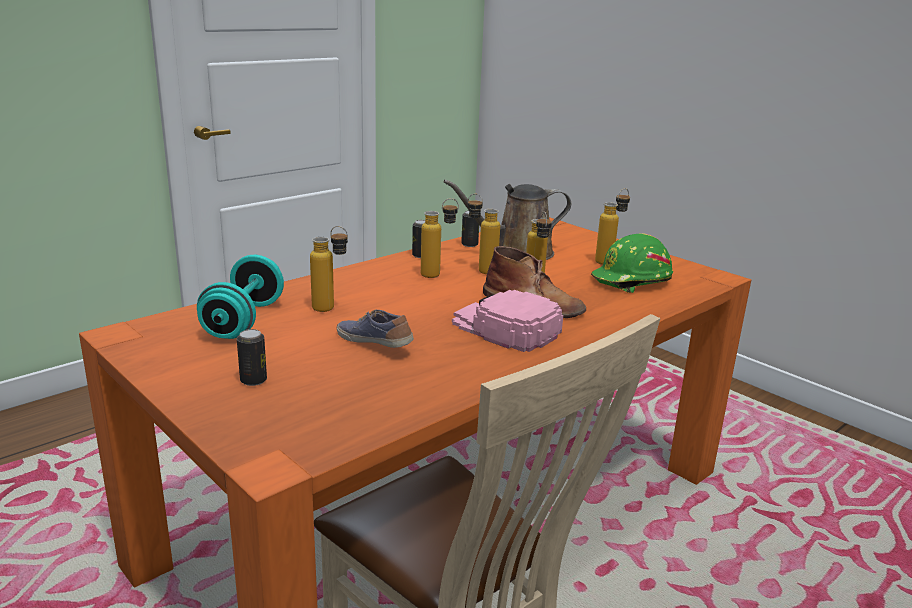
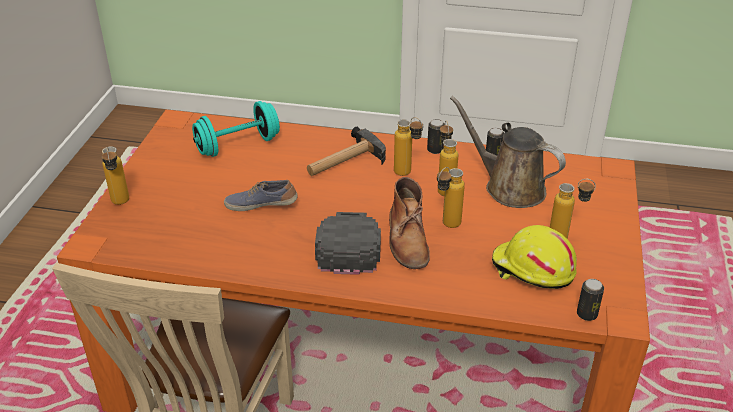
camera: 55 degrees right, 15 degrees up
(253, 380) = (169, 190): can -> can (587, 314)
(331, 310) = (290, 165): bottle -> bottle (120, 204)
(371, 288) = (344, 161): none -> hammer
(375, 343) = (261, 205): shoe -> shoe turned 90 degrees counterclockwise
(505, 328) = (348, 245): pink cap -> black cap
(632, 281) = (532, 269): green hard hat -> yellow hard hat

